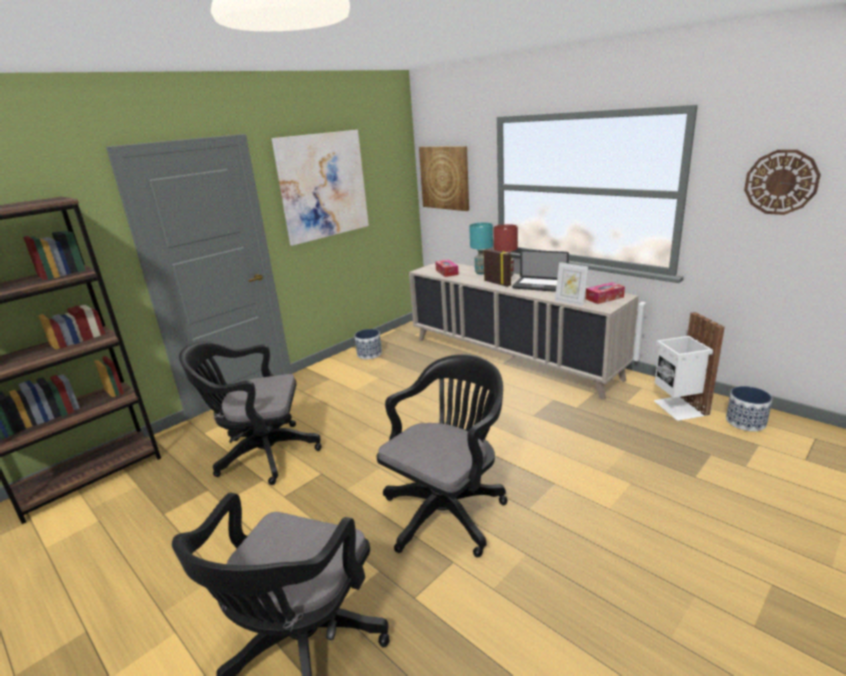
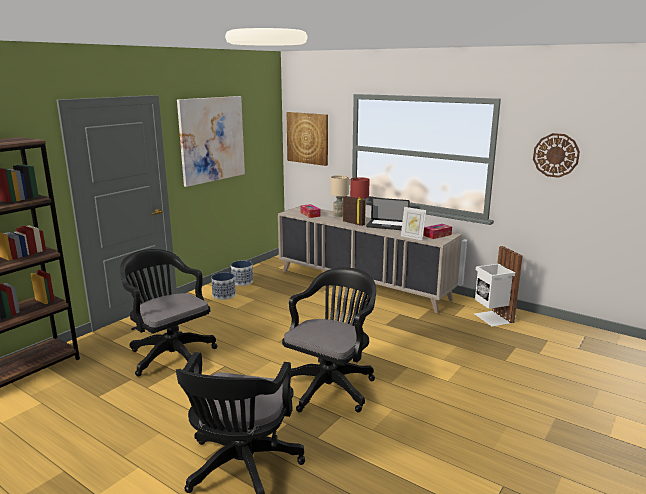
camera: 10 degrees left, 5 degrees down
(262, 455) = (170, 354): black office chair -> black office chair turned 60 degrees clockwise
(482, 272) = (339, 215): turquoise table lamp -> beige table lamp
(745, 422) = (538, 326): planter -> planter (224, 295)

